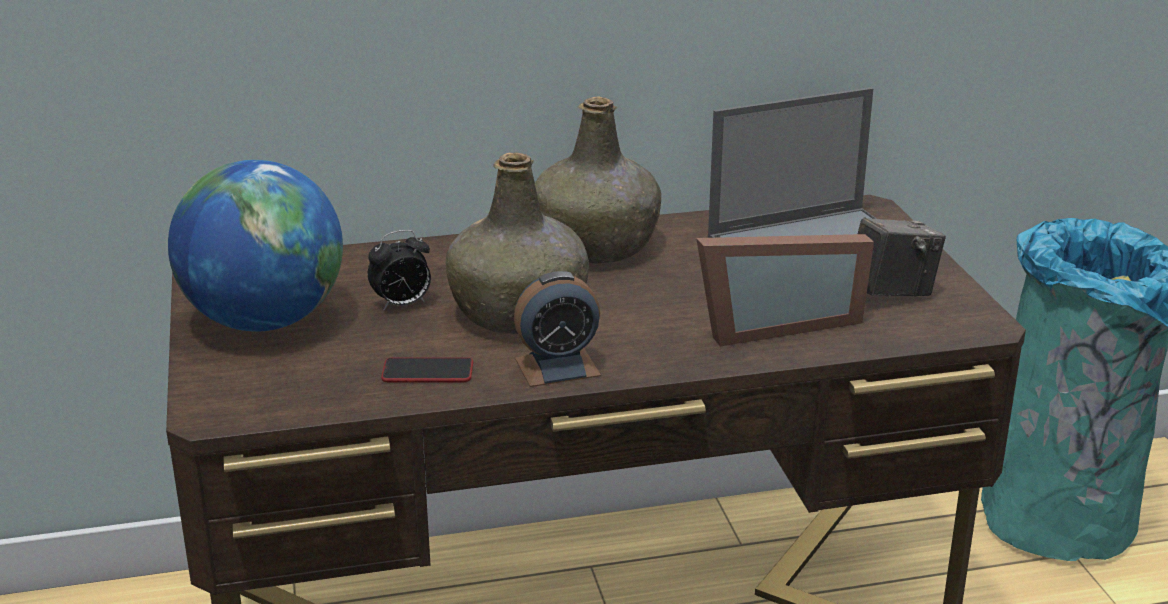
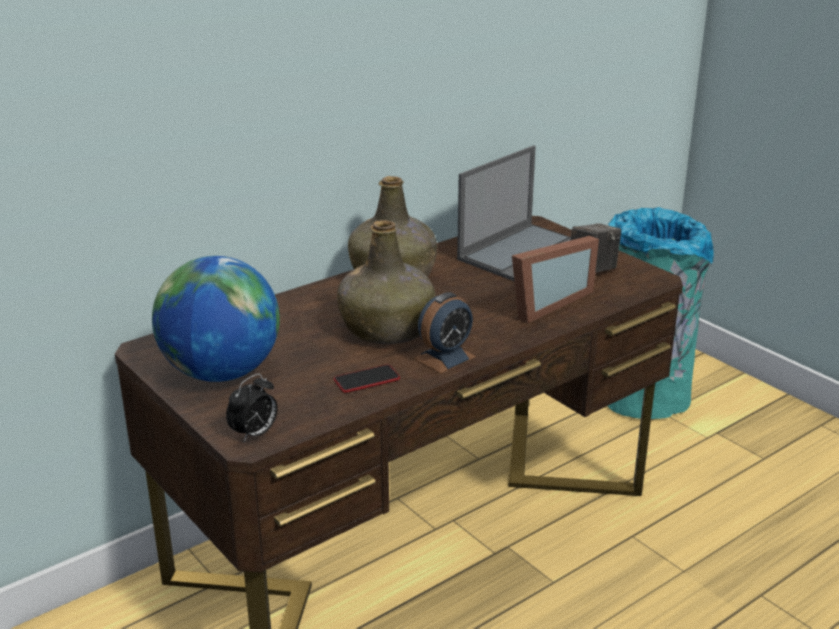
camera: 25 degrees left, 0 degrees up
(402, 305) = (305, 341): alarm clock -> alarm clock (254, 434)

